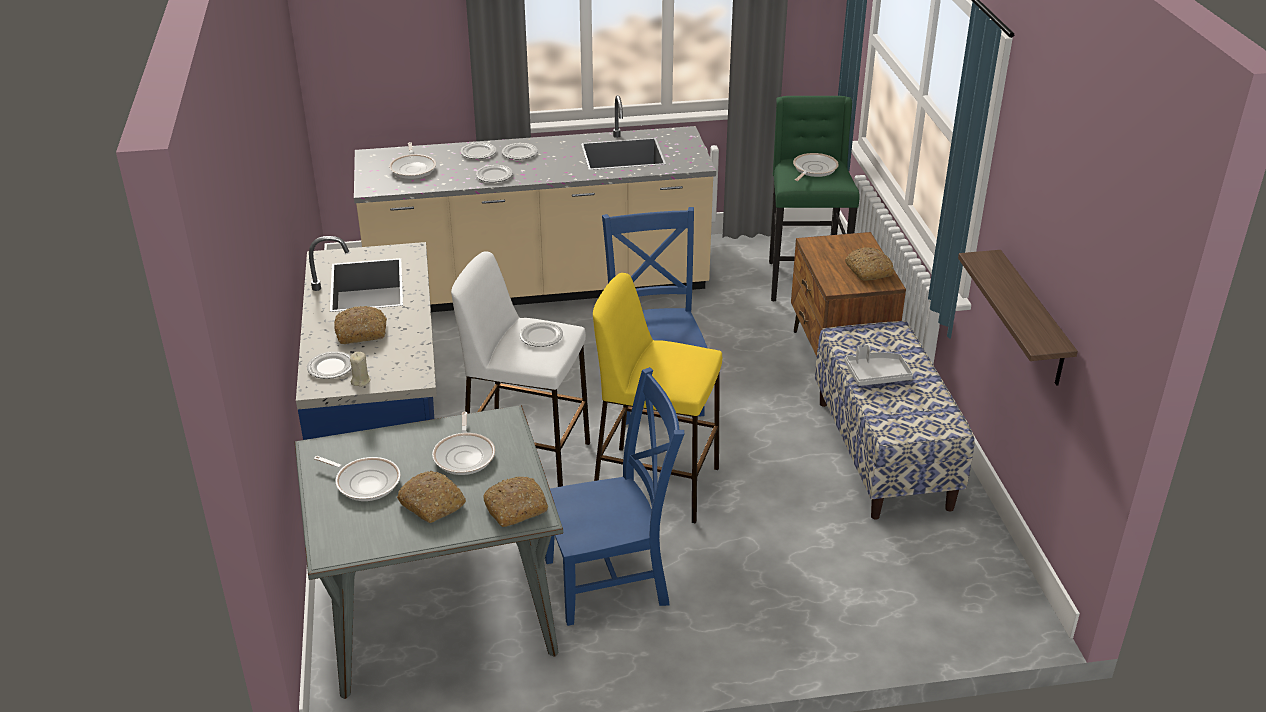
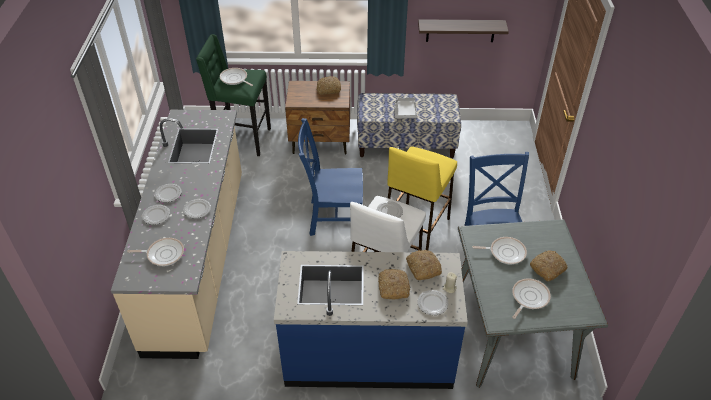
camera: 80 degrees left, 10 degrees up
(516, 507) = (550, 234): bread -> bread (422, 268)

